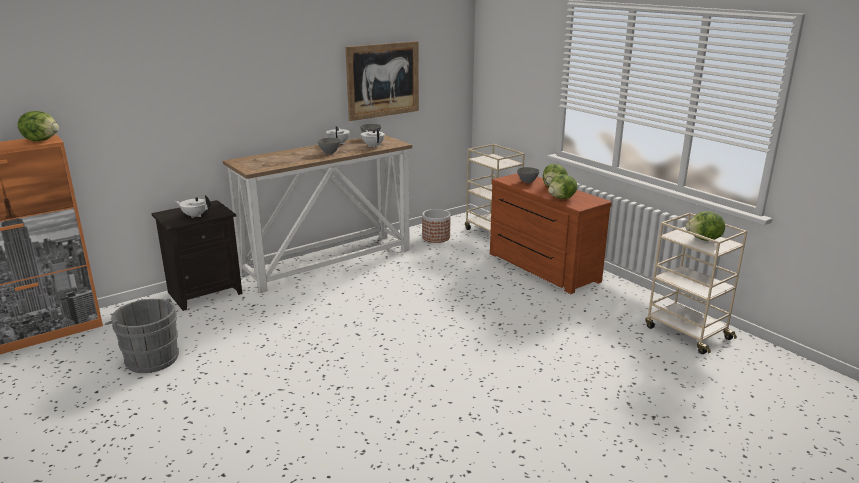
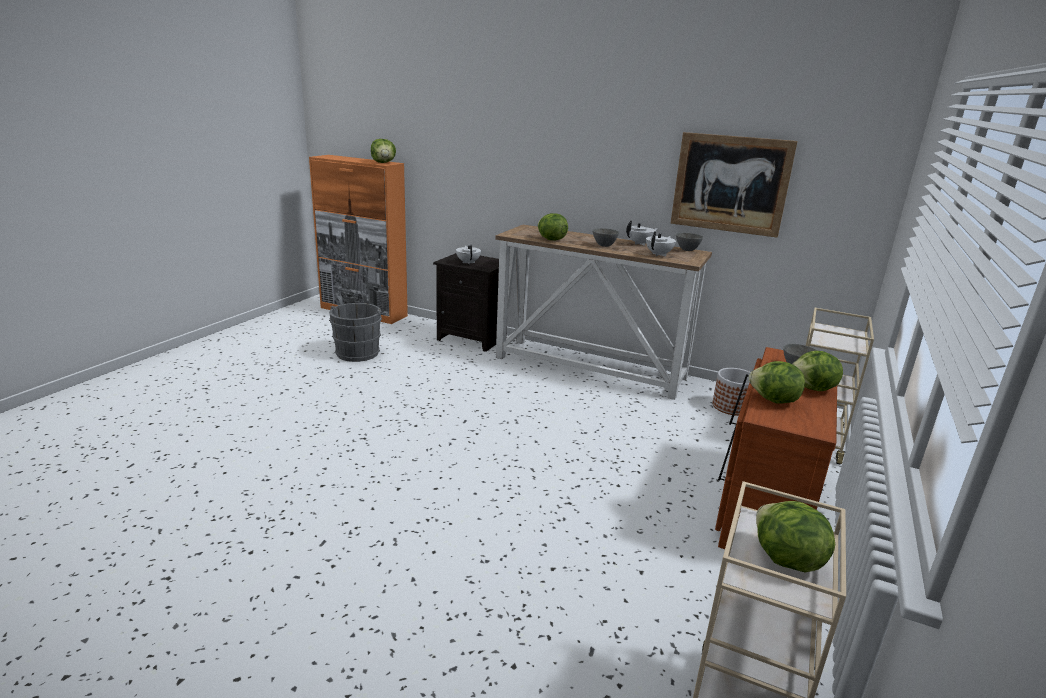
camera: 60 degrees right, 0 degrees up
(290, 162) = (551, 240): none -> lettuce

